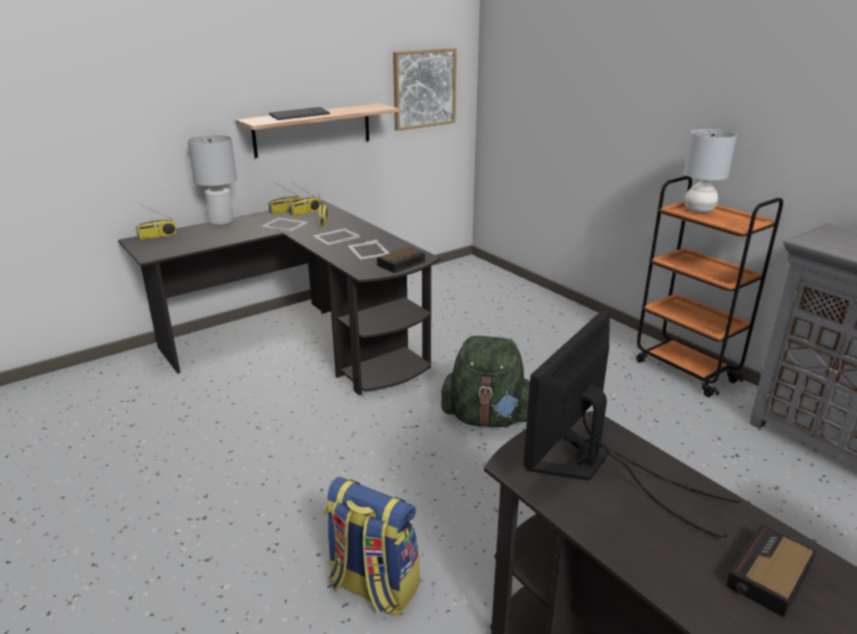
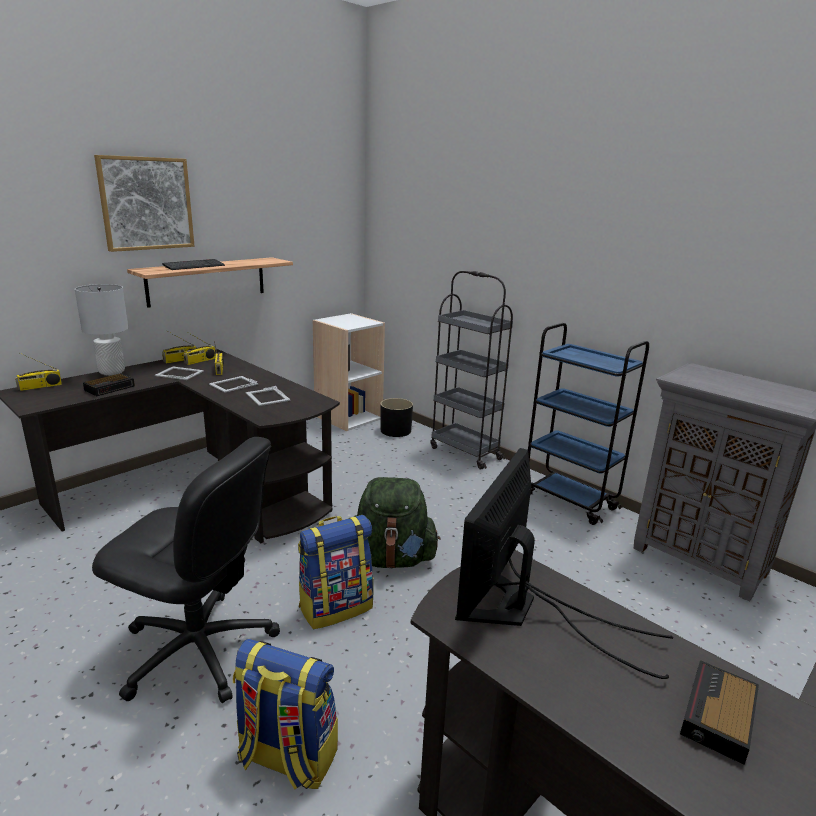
camera: 10 degrees left, 5 degrees down
(298, 487) = (198, 649): none -> black office chair
(402, 263) = (302, 408): alarm clock -> alarm clock (110, 388)
(424, 88) = (315, 245): picture -> picture (146, 203)
(428, 460) = (336, 607): none -> backpack
(455, 273) = (349, 417): none -> bookcase
(504, 288) = (396, 431): none -> black planter
(576, 315) = (465, 453): none -> grey cart
(686, 371) = (570, 502): orange cart -> blue cart
(698, 210) = (575, 353): grey table lamp -> none

